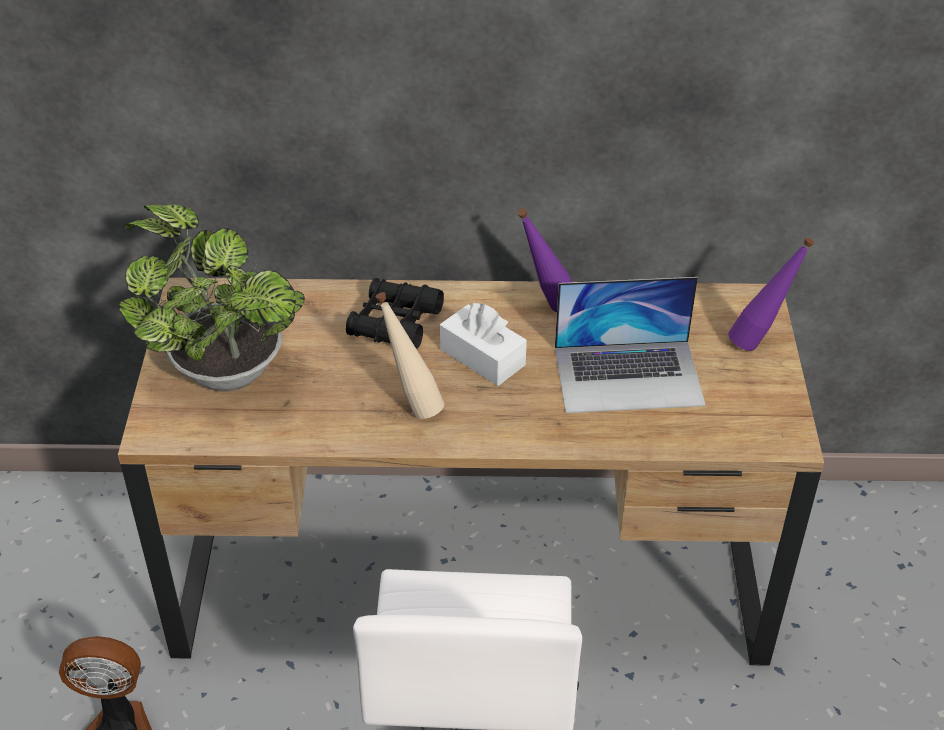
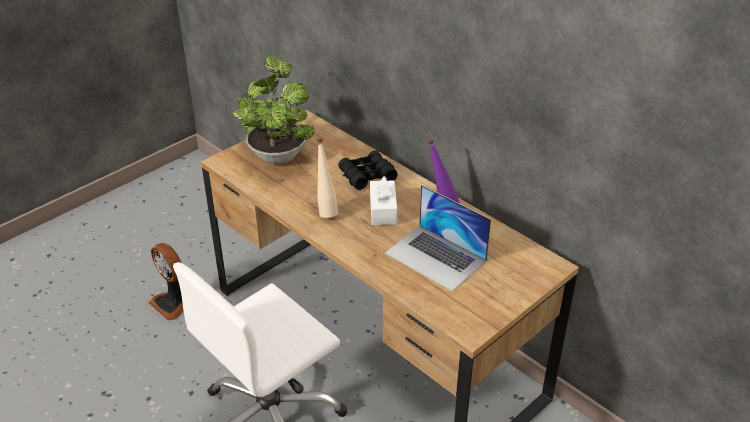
camera: 45 degrees right, 5 degrees down
(759, 342) = (523, 283): purple bottle -> none

